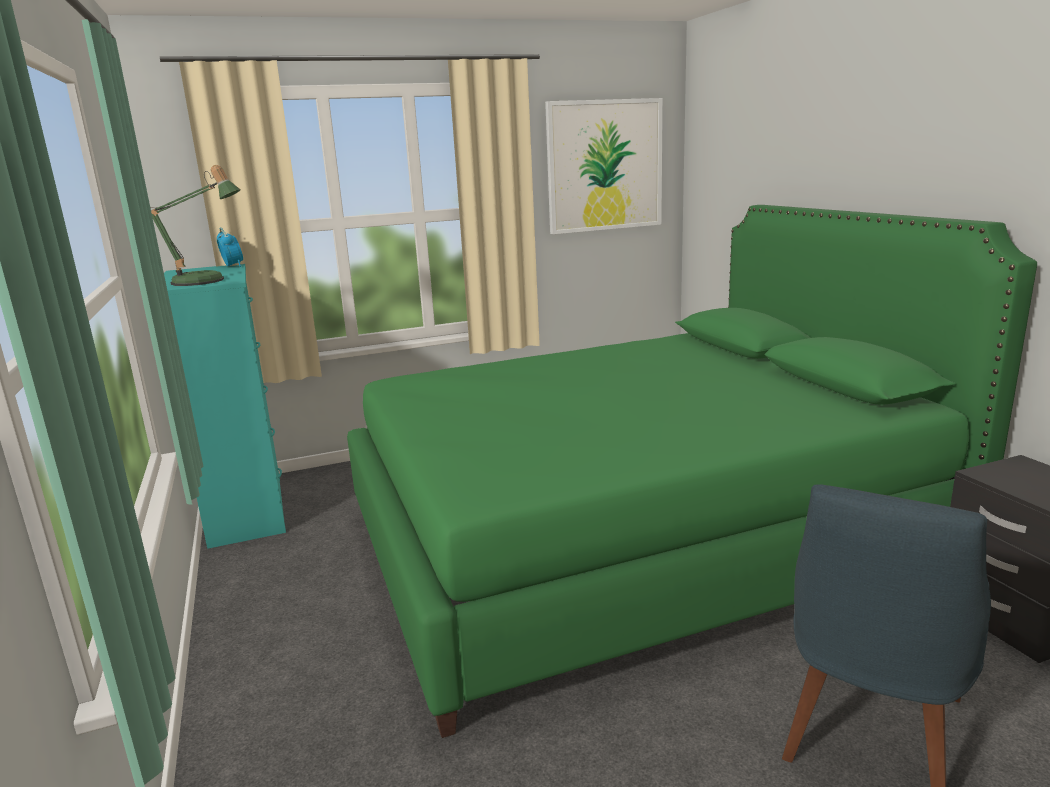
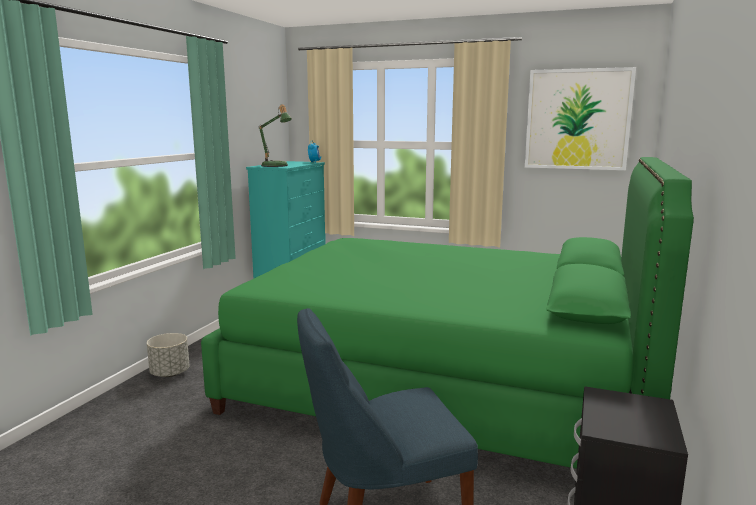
camera: 40 degrees right, 5 degrees down
(244, 720) = (170, 373): none -> grey planter

